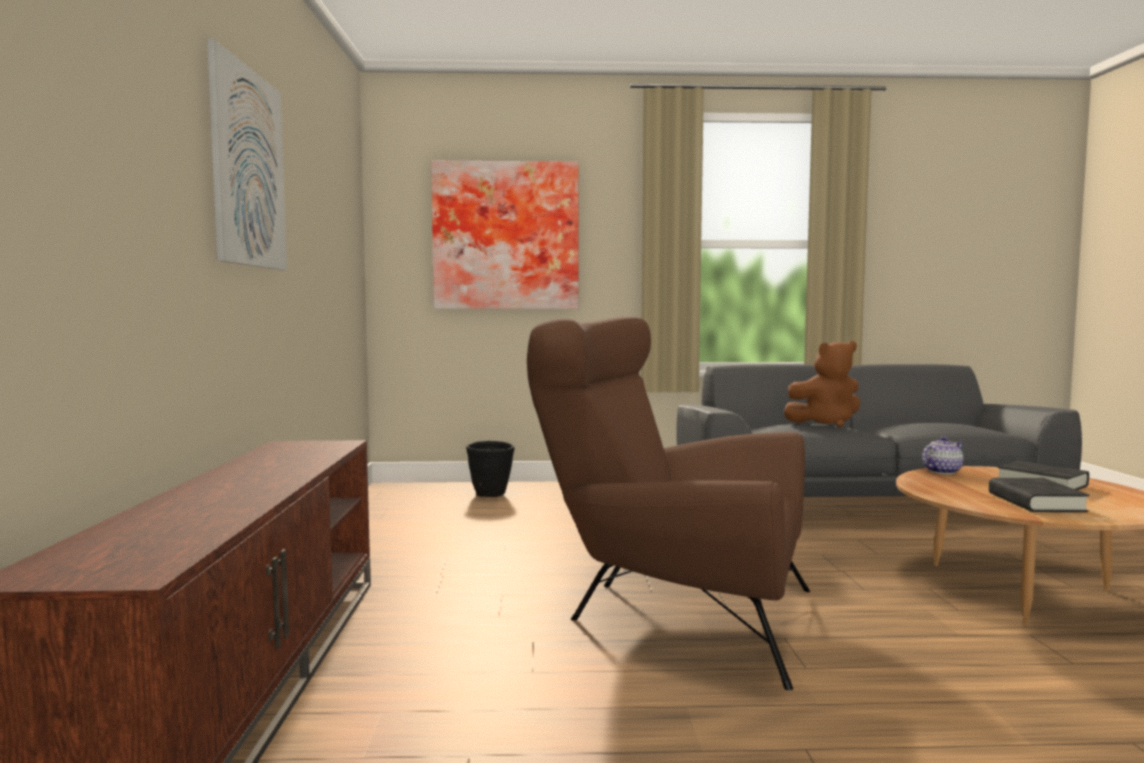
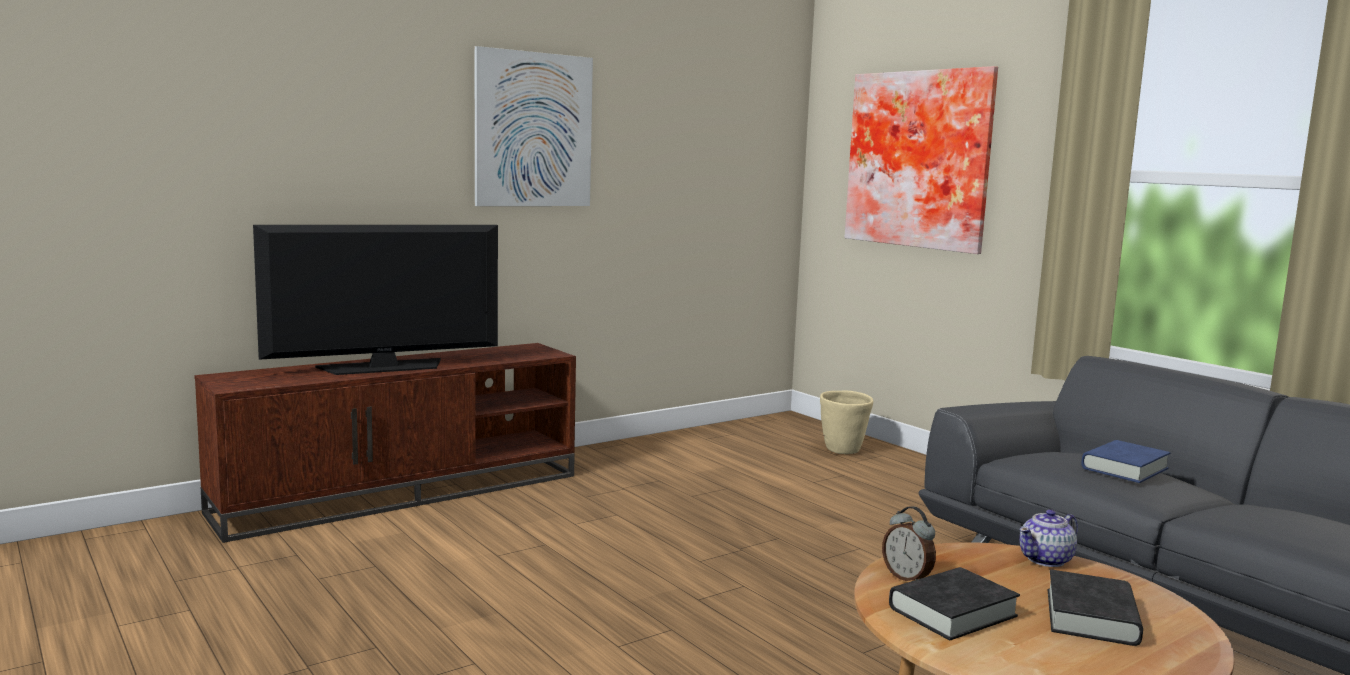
camera: 55 degrees right, 5 degrees up
(235, 494) = (383, 367): none -> television
(491, 495) = (843, 451): black planter -> beige planter
(672, 614) = (660, 577): brown armchair -> none
(825, 423) = (1124, 468): brown plush toy -> blue book
(941, 471) = (1046, 560): teapot -> teapot turned 120 degrees clockwise
(969, 498) = (907, 577): none -> alarm clock

